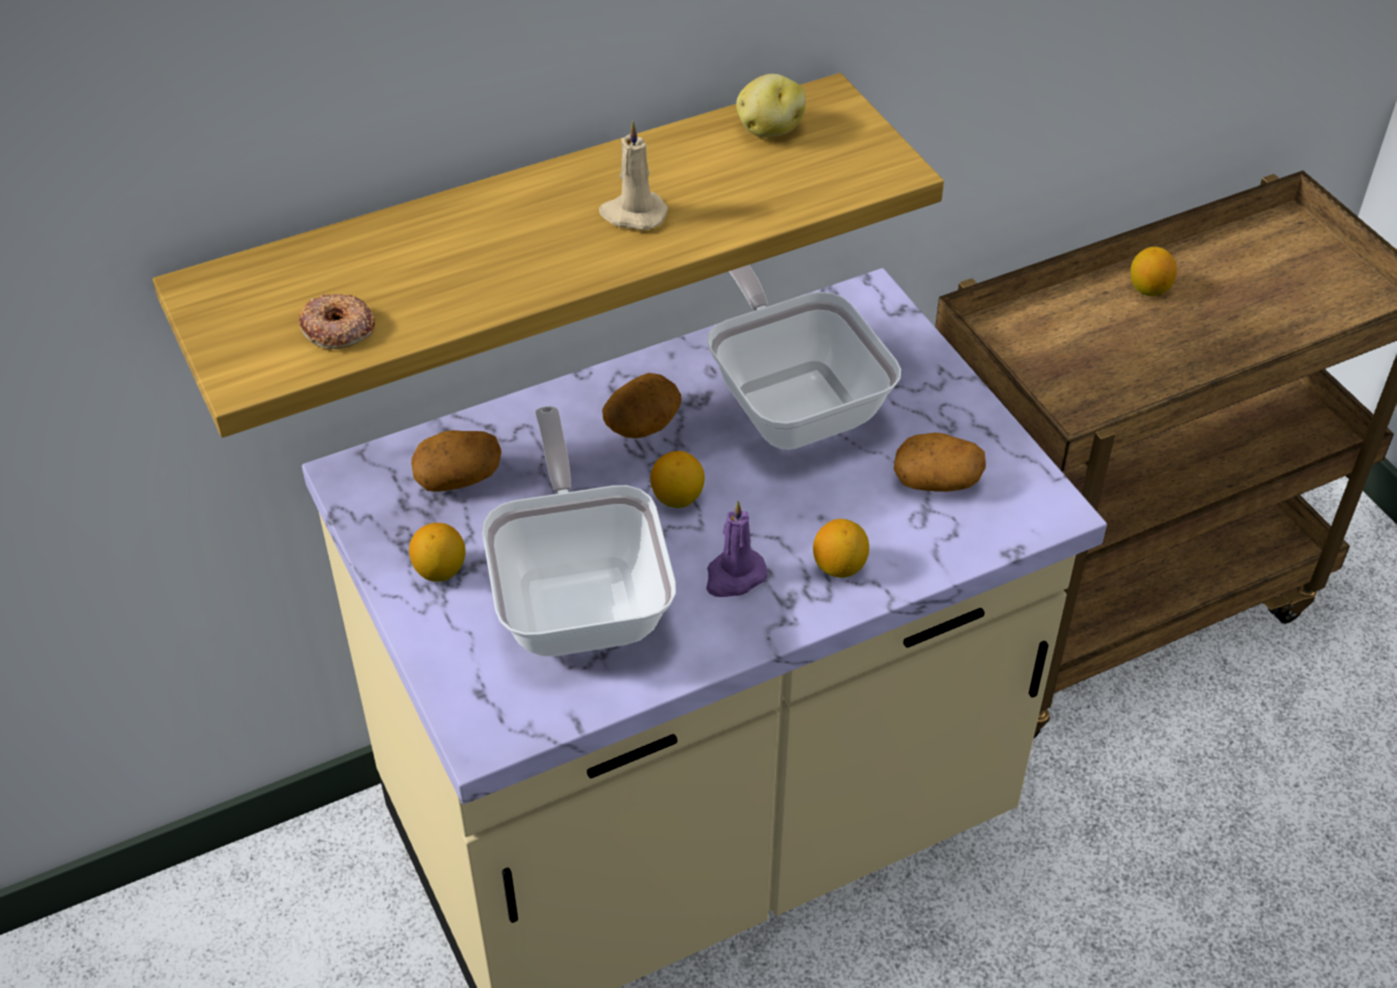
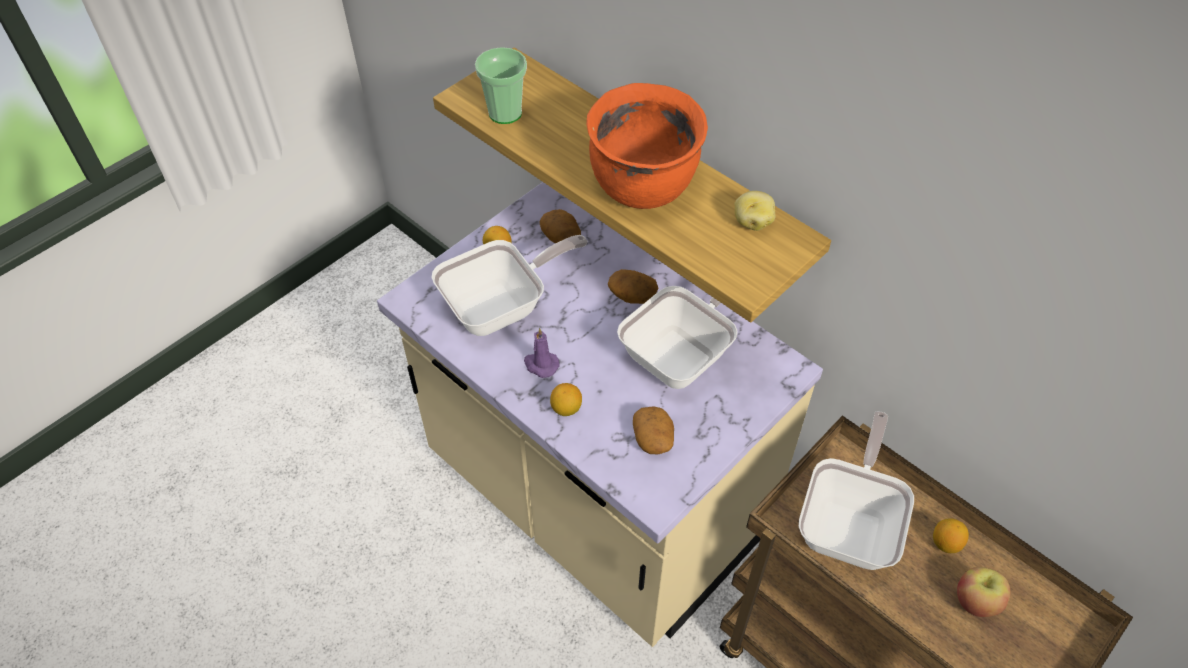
camera: 70 degrees right, 5 degrees up
(338, 328) = (505, 113): donut -> cup
(632, 214) = (644, 187): beige candle -> orange cooking pot
(678, 498) = (585, 325): lemon -> none
(1093, 363) = (850, 523): none -> frying pan
(1235, 294) = (975, 601): none -> apple

